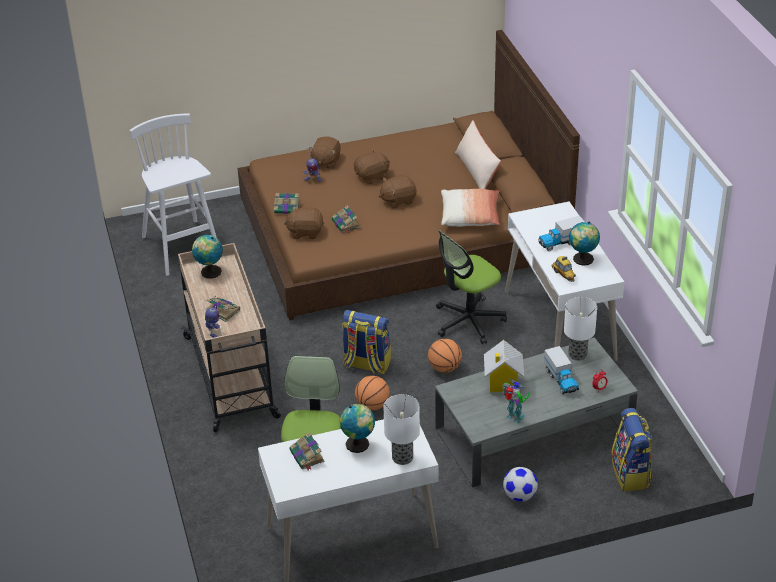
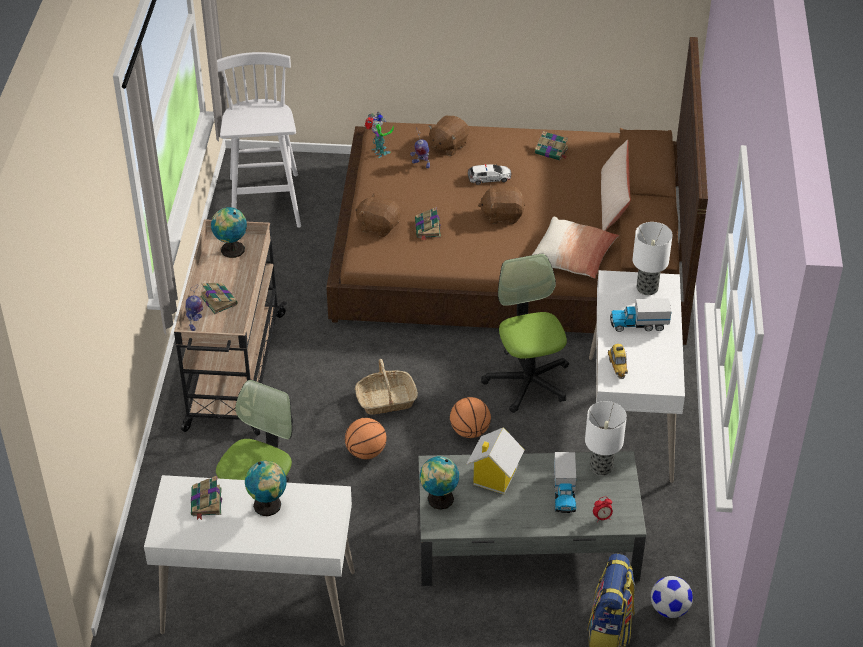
camera: 20 degrees right, 5 degrees up
(287, 208) = (375, 191): book -> book (552, 151)
(366, 364) = (386, 400): backpack -> basket
(372, 177) = (489, 178): brown plush toy -> toy car
(402, 457) = (306, 536): table lamp -> table lamp (647, 288)
(468, 321) = (528, 382): office chair -> office chair turned 90 degrees clockwise
(514, 418) = (484, 524): toy robot -> toy robot (379, 152)
(519, 496) = (468, 614): football -> football (669, 609)
(582, 260) = (651, 354): globe -> globe (439, 500)

